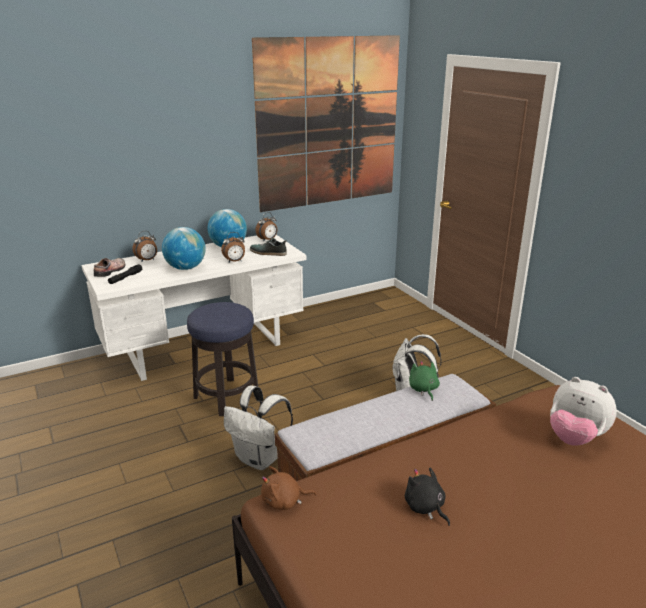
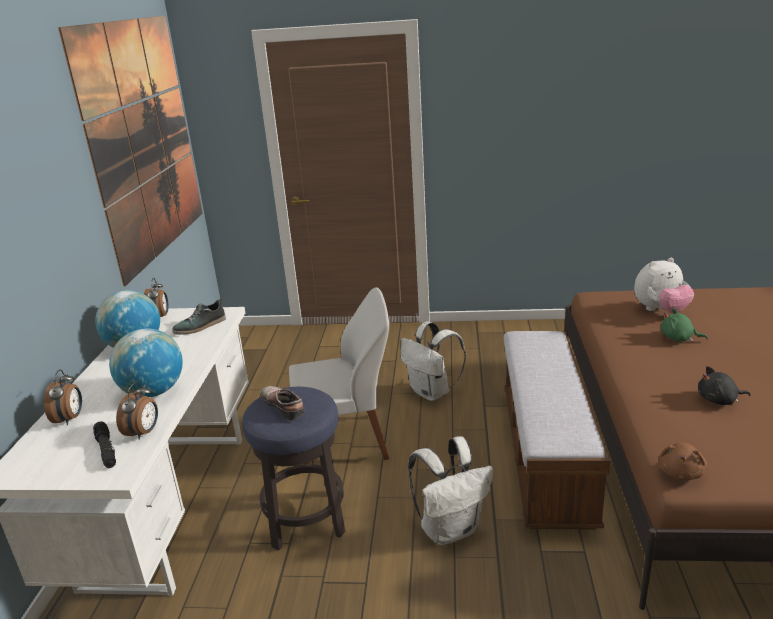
camera: 55 degrees left, 0 degrees up
(111, 271) = (56, 460): shoe -> shoe (285, 406)
(234, 261) = (191, 352): alarm clock -> alarm clock (144, 432)
(313, 382) = (346, 442): none -> white chair
(423, 389) = (525, 352): green plush toy -> green plush toy (679, 338)

